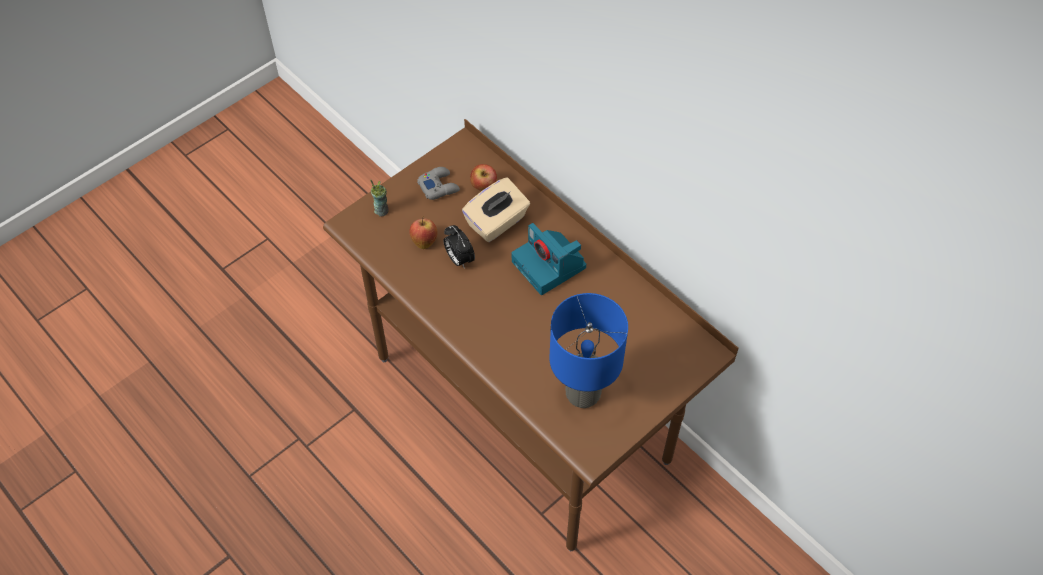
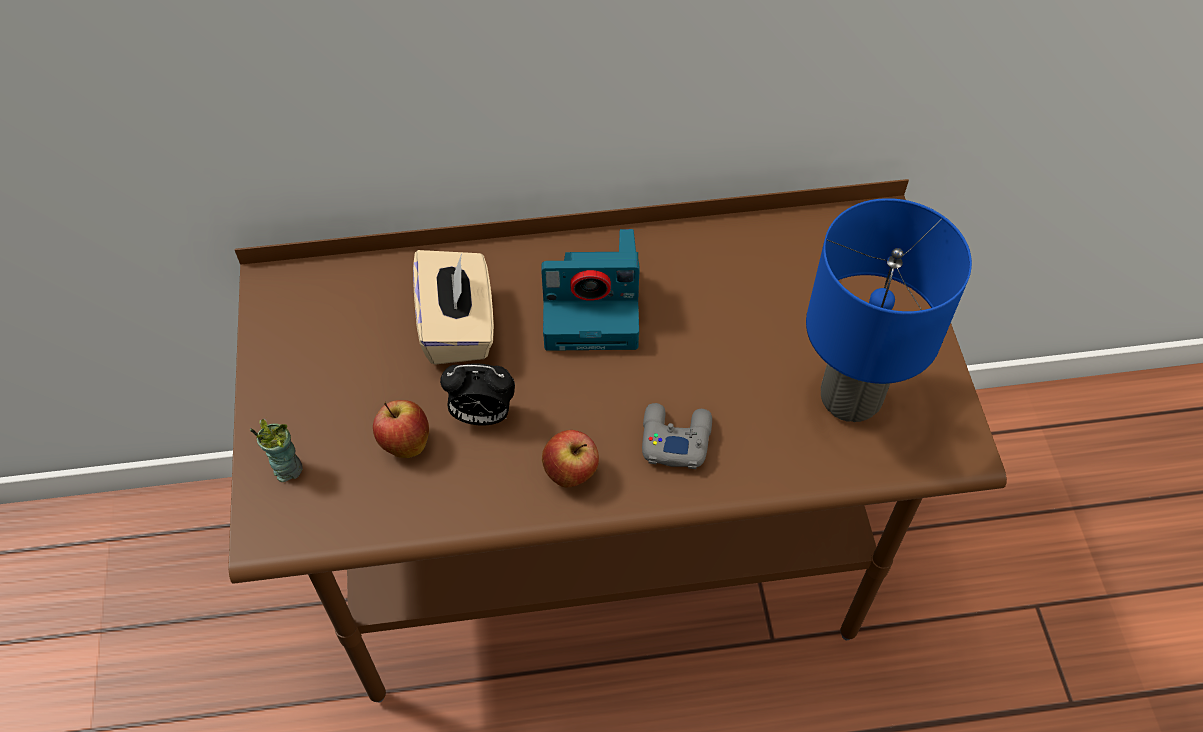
camera: 55 degrees left, 0 degrees up
(439, 186) = (319, 362): grey game controller -> grey game controller (675, 438)
(484, 187) = (377, 305): apple -> apple (571, 473)

